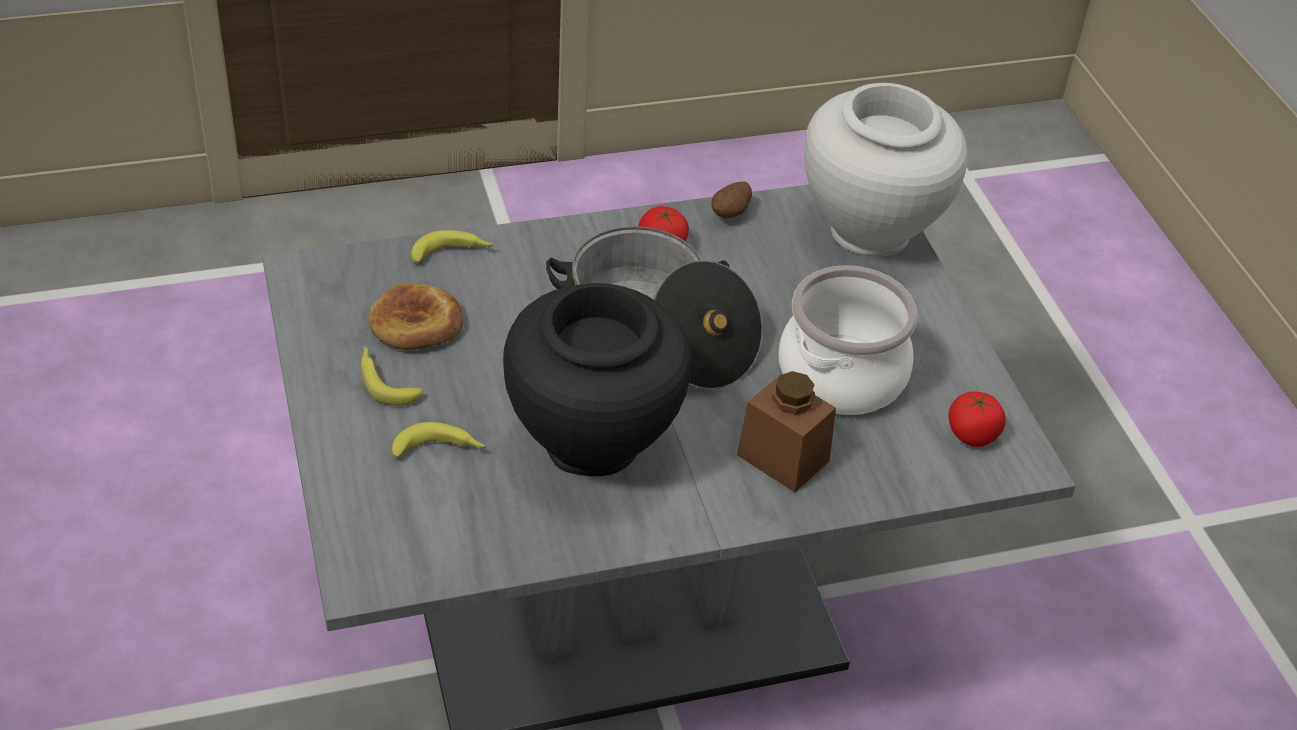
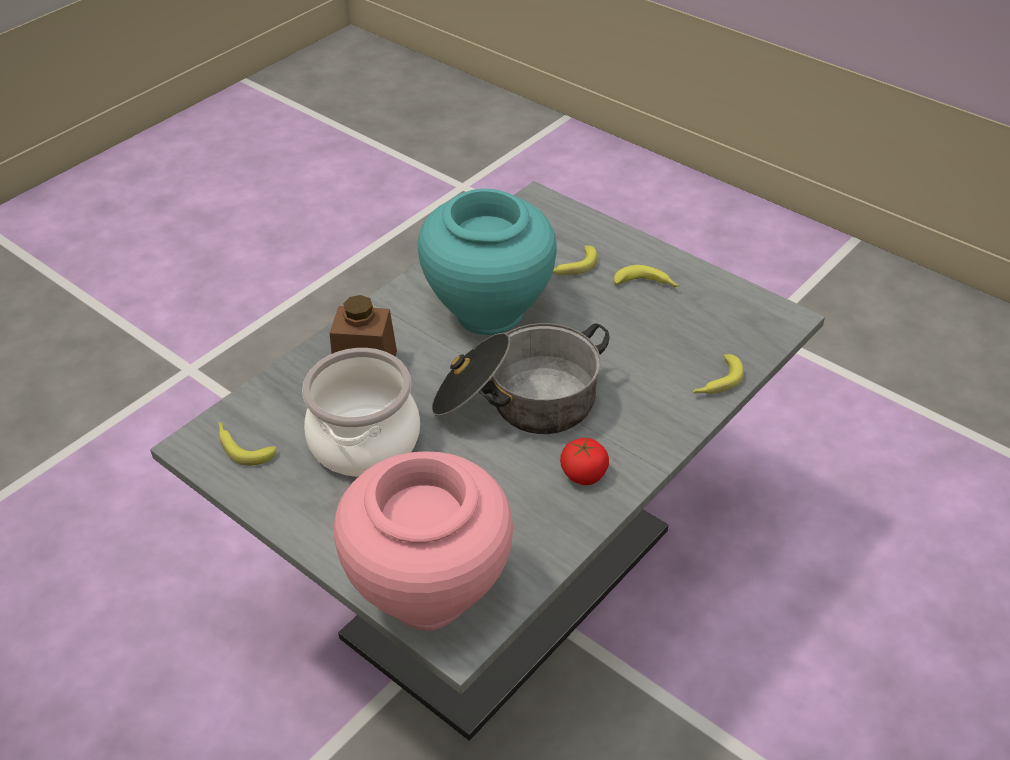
camera: 150 degrees right, 0 degrees up
(416, 323) = (675, 325): bread -> none
(593, 444) = (489, 313): black vase -> turquoise vase
(730, 214) = (561, 539): potato -> none
(870, 232) = (429, 594): white vase -> pink vase
(972, 434) = (242, 446): tomato -> banana

